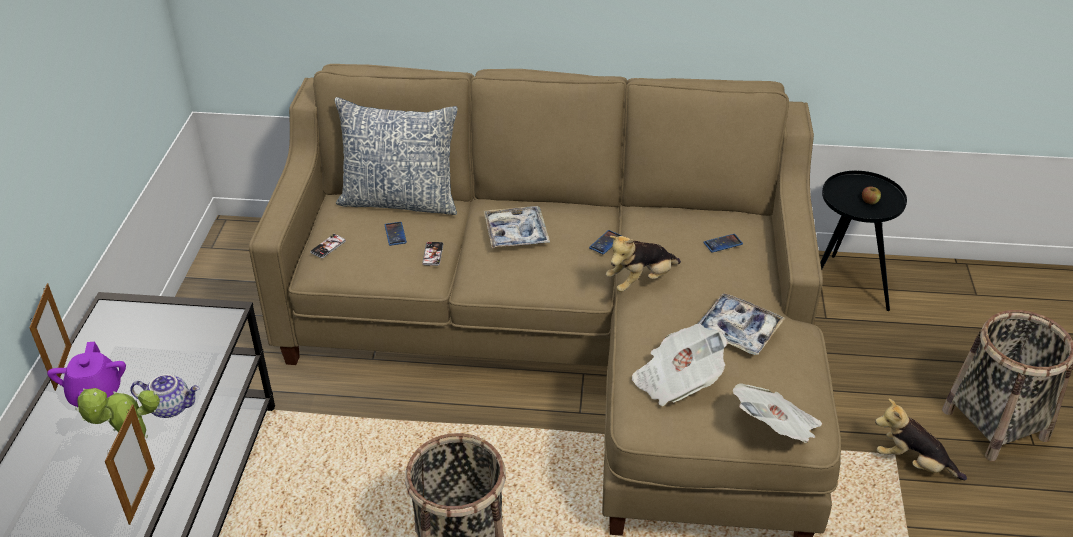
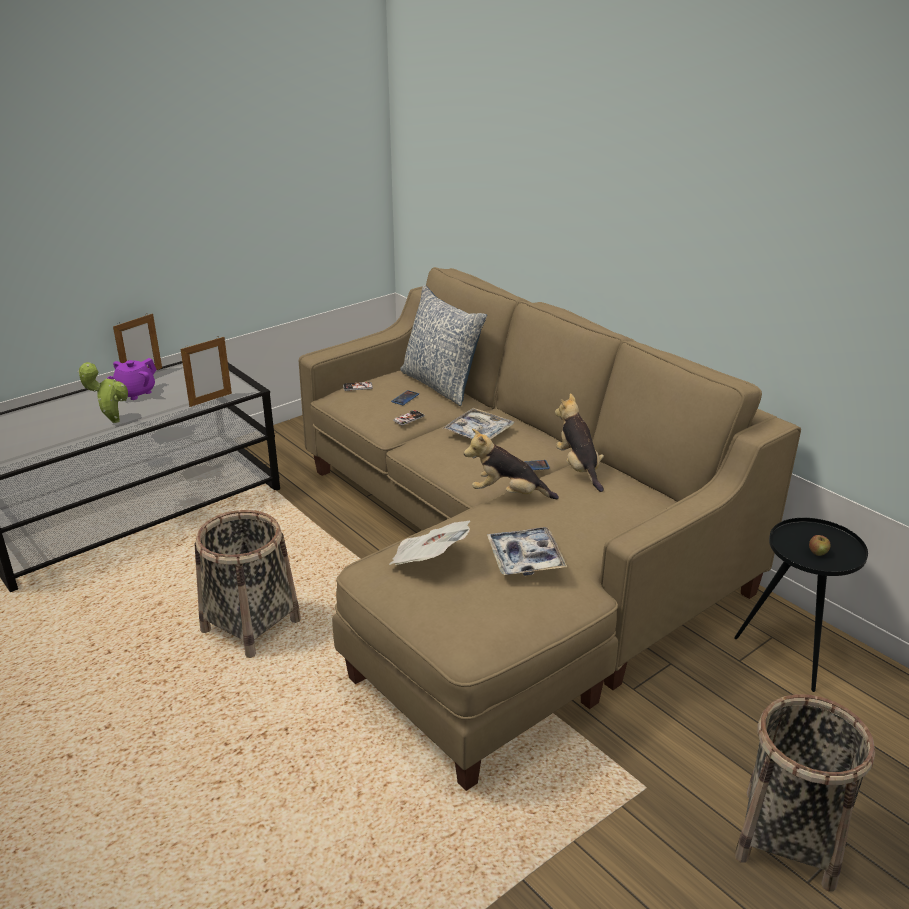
camera: 45 degrees right, 10 degrees down
(142, 495) = (77, 443): picture frame -> picture frame (210, 400)
(171, 407) = (153, 415): teapot -> none
(723, 243) = (613, 506): phone -> none
(776, 429) = (445, 629): newspaper -> none
(912, 463) = (654, 806): plush toy -> plush toy (578, 468)

